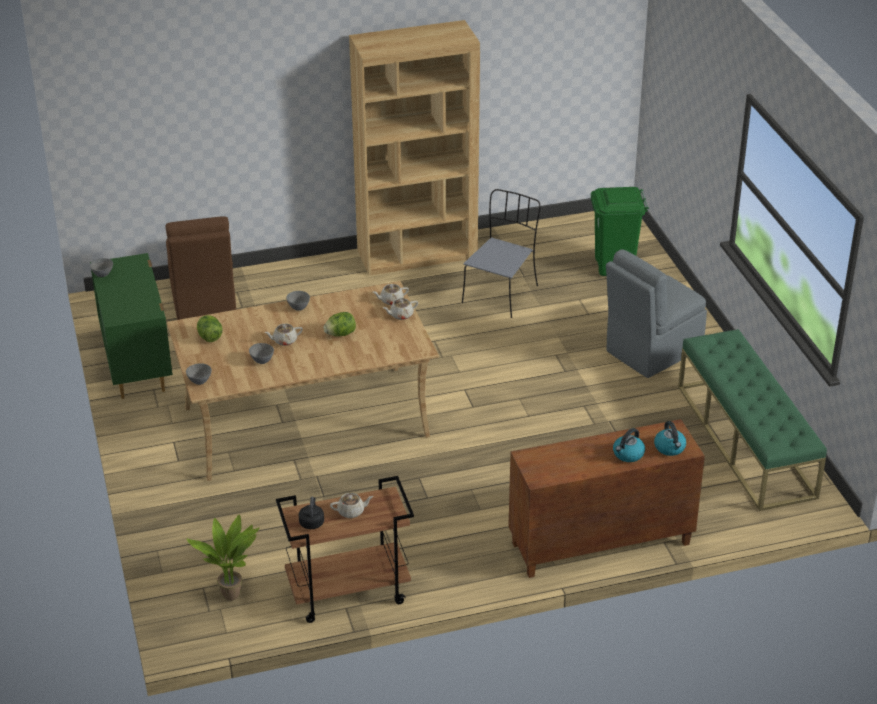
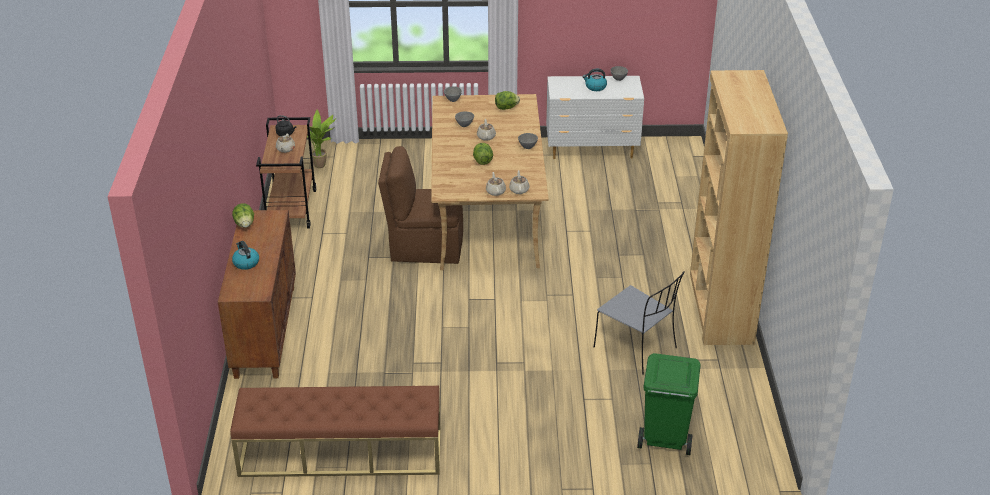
camera: 105 degrees right, 0 degrees up
(137, 364) = (592, 150): green dresser -> white dresser
(203, 303) = (668, 185): brown chair -> brown chair (424, 247)
(557, 477) = (244, 224): none -> lettuce
(651, 351) = (505, 427): grey chair -> none
(670, 448) = (238, 285): kettle -> kettle (595, 87)
(745, 441) = (340, 453): green bench -> brown bench

